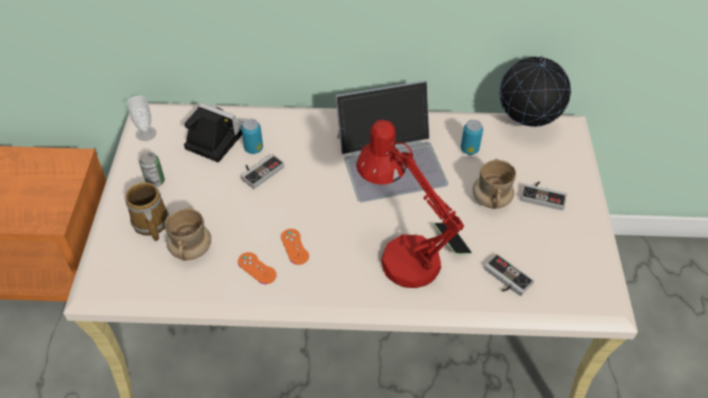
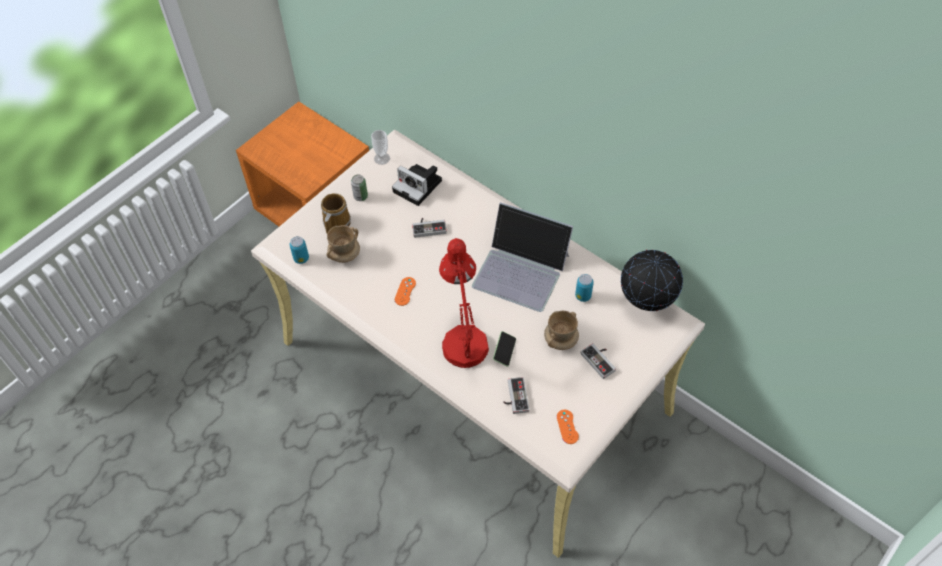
camera: 40 degrees right, 5 degrees up
(213, 139) = (419, 186): camera -> camera turned 150 degrees clockwise
(253, 148) = (438, 208): can -> can (301, 258)
(257, 268) = (371, 291): orange game controller -> orange game controller (567, 426)

